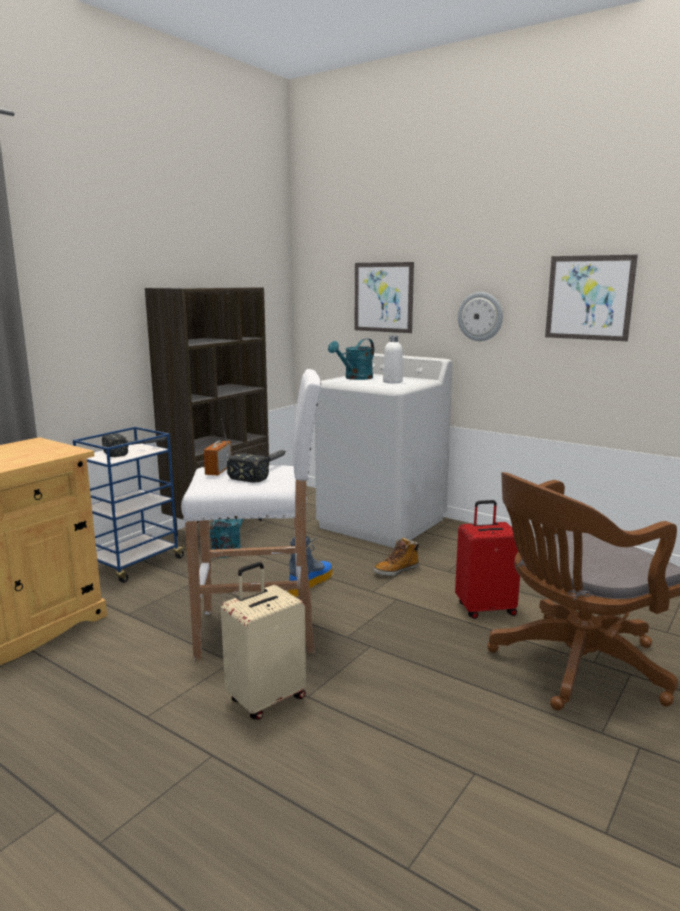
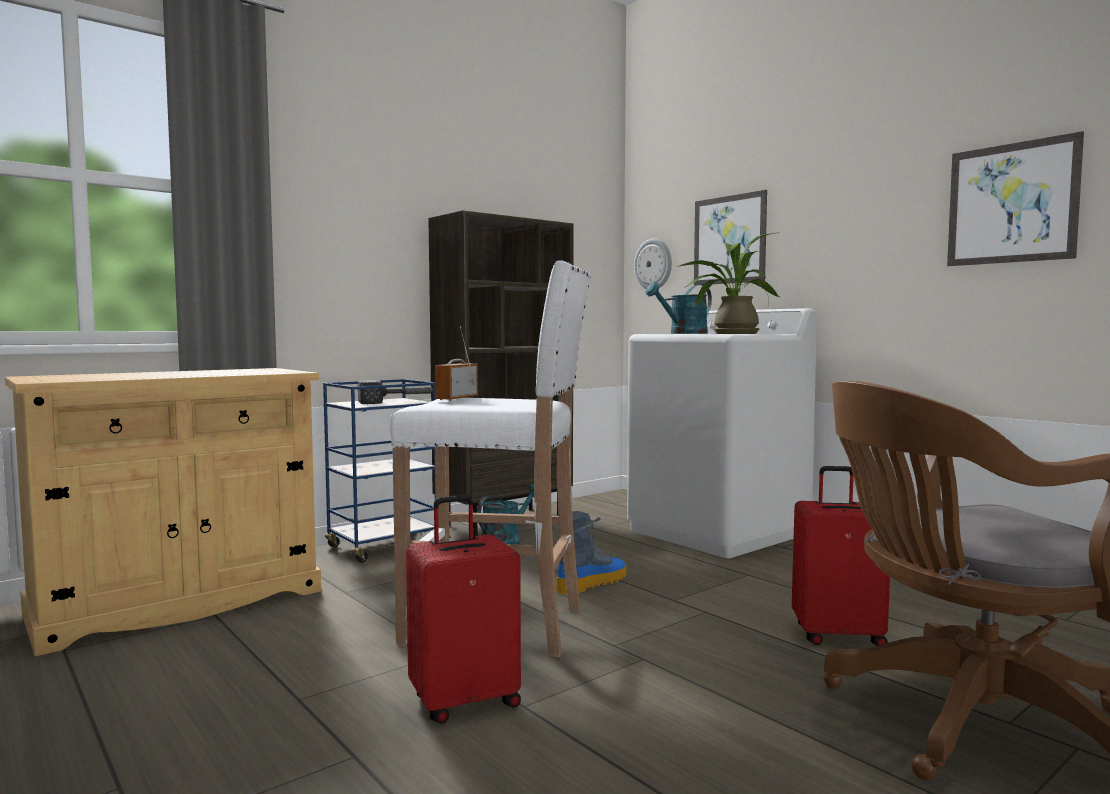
camera: 15 degrees right, 10 degrees down
(264, 470) = (514, 400): hammer -> none
(266, 699) = (464, 701): beige suitcase -> red suitcase
(392, 382) = (729, 333): white bottle -> potted plant
(396, 571) = (717, 581): boot -> none
(480, 316) = (855, 249): wall clock -> wall clock (653, 264)

